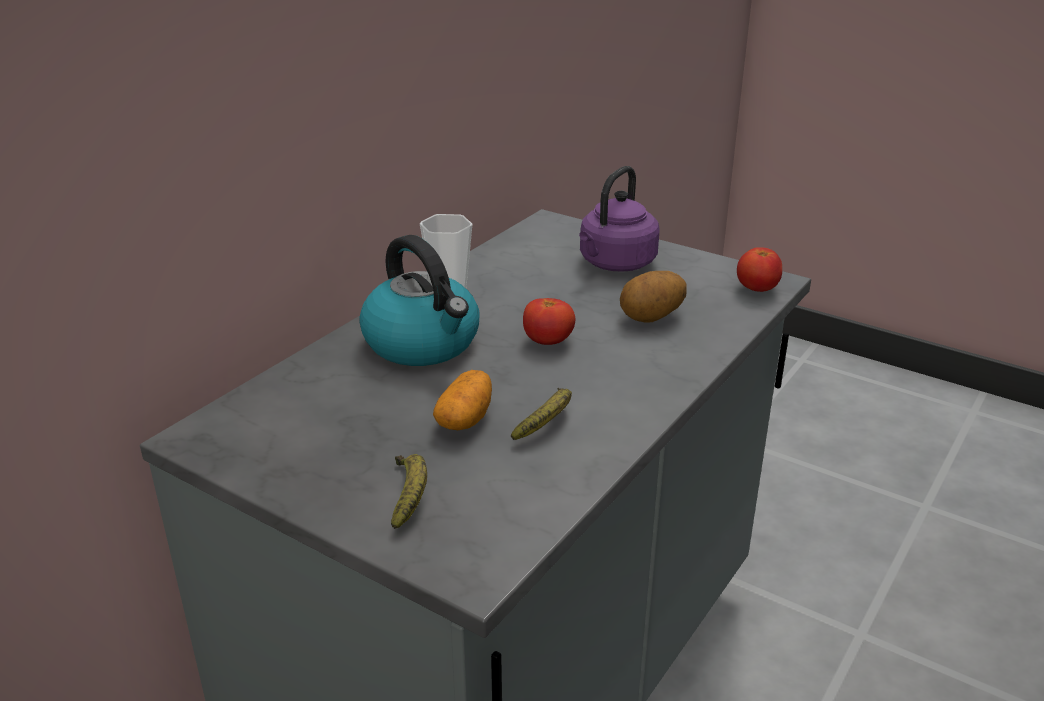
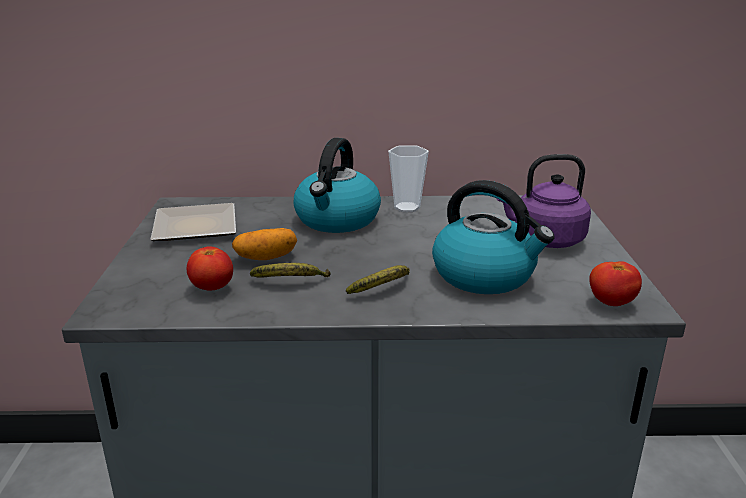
camera: 55 degrees right, 5 degrees down
(302, 438) = (198, 226): none -> plate
(409, 496) = (167, 269): banana -> banana (384, 288)
(548, 342) = (393, 252): tomato -> tomato (212, 288)
(652, 318) = (485, 275): potato -> kettle

